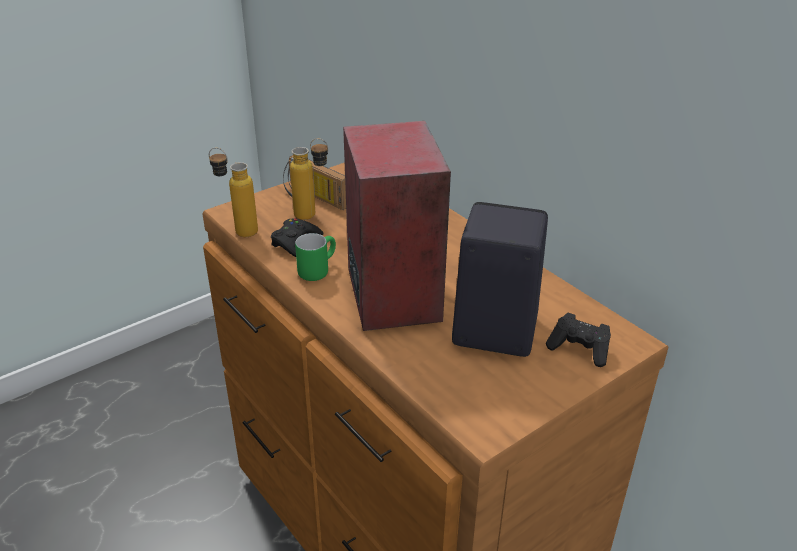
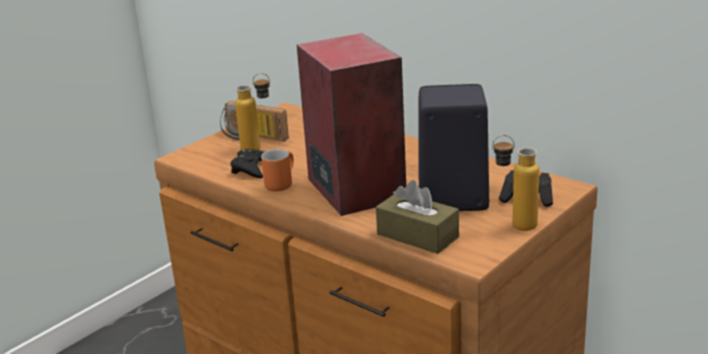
camera: 10 degrees left, 10 degrees down
(238, 231) = (195, 168): bottle -> bottle (514, 226)
(316, 269) = (280, 183): green mug -> orange mug
(435, 379) = (417, 236): none -> brown tissue box

